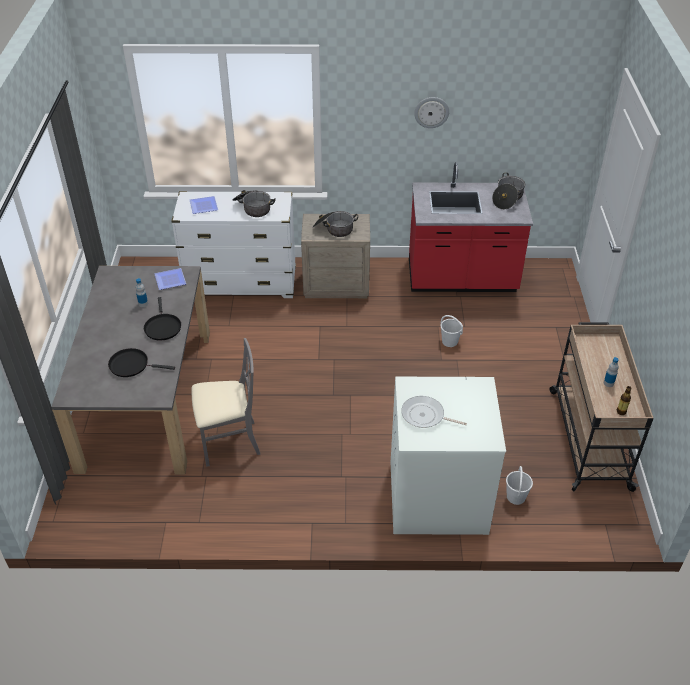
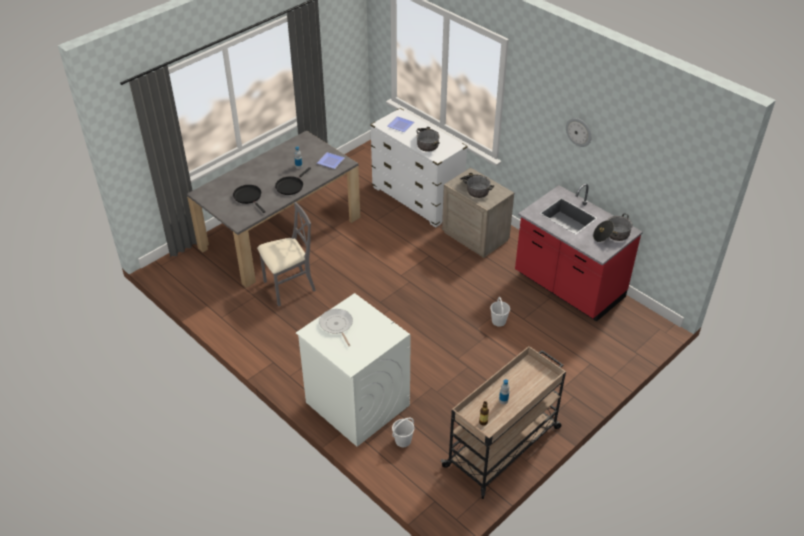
camera: 45 degrees right, 0 degrees up
(229, 442) = (289, 287): grey chair -> grey chair turned 60 degrees counterclockwise

